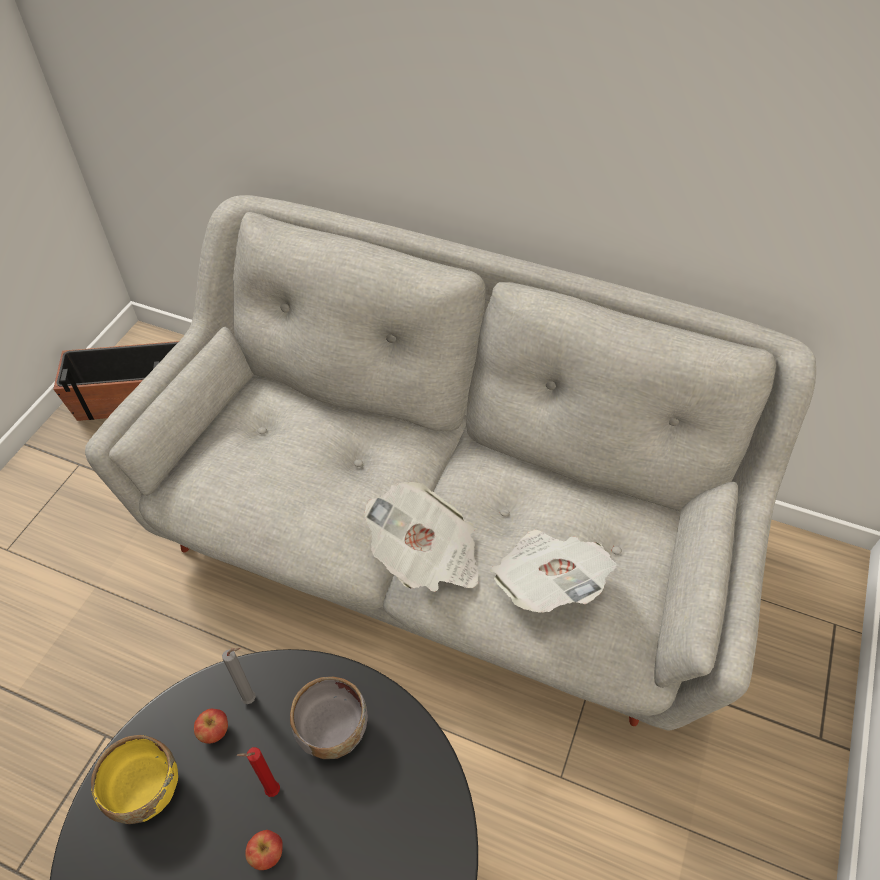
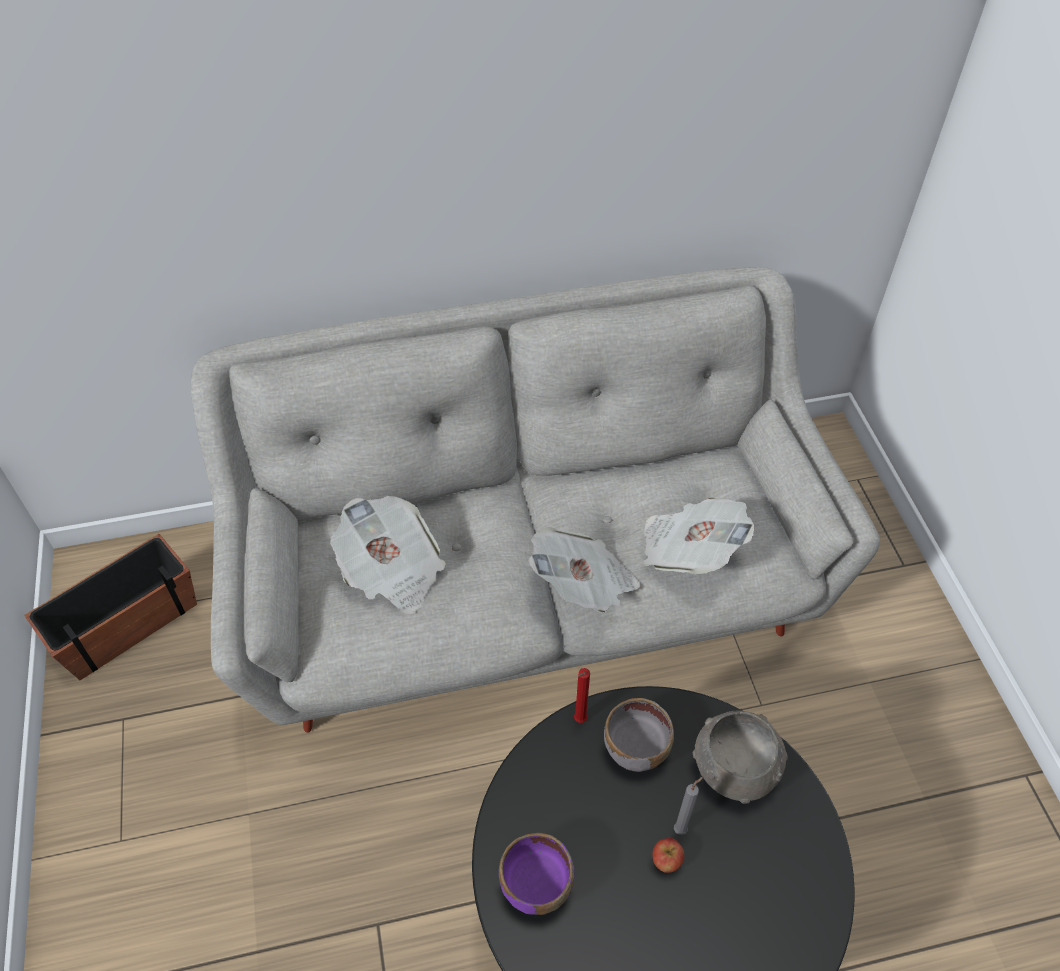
camera: 35 degrees left, 0 degrees up
(145, 790) = (535, 885): yellow bowl -> purple bowl
(214, 731) = (549, 810): apple -> none
(252, 699) = (556, 768): grey candle -> grey candle (682, 829)
(270, 791) = (630, 819): red candle -> red candle (579, 721)
(284, 451) = (392, 571): none -> newspaper
(404, 814) = (735, 767): none -> grey bowl

